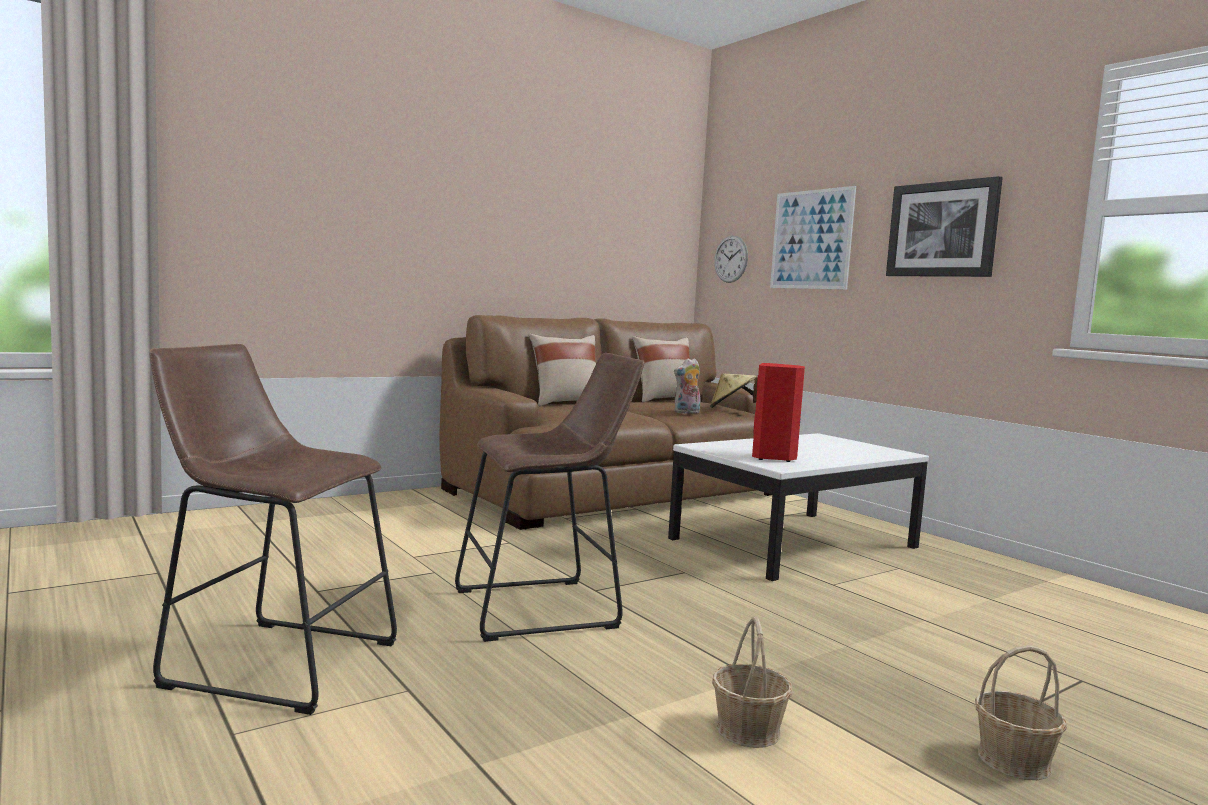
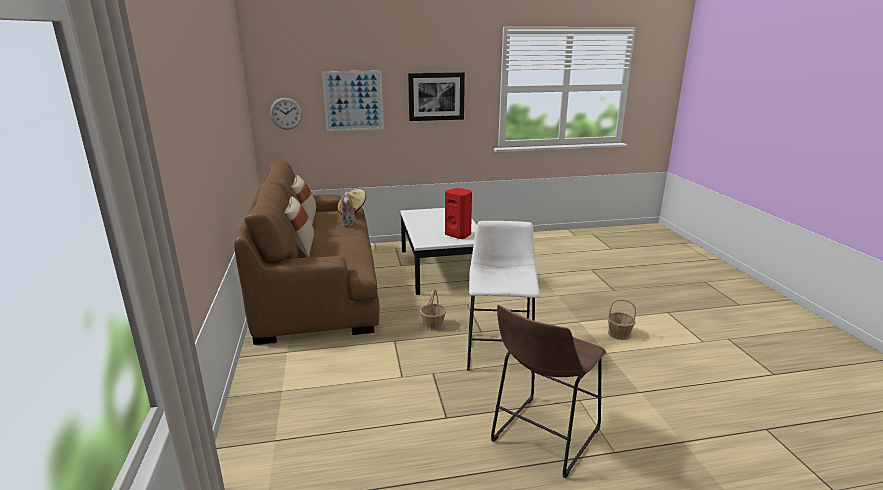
camera: 65 degrees left, 15 degrees up
(545, 608) = (499, 349): brown stool -> white stool
(1014, 761) = (639, 299): basket -> basket (433, 324)

